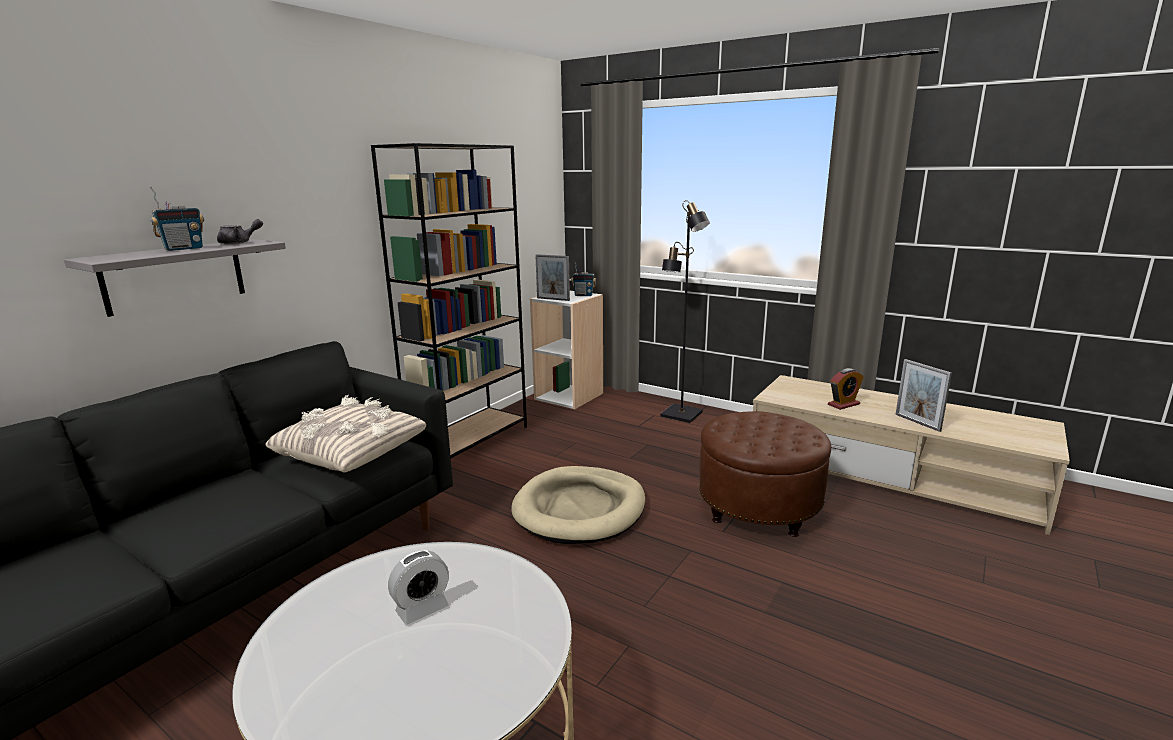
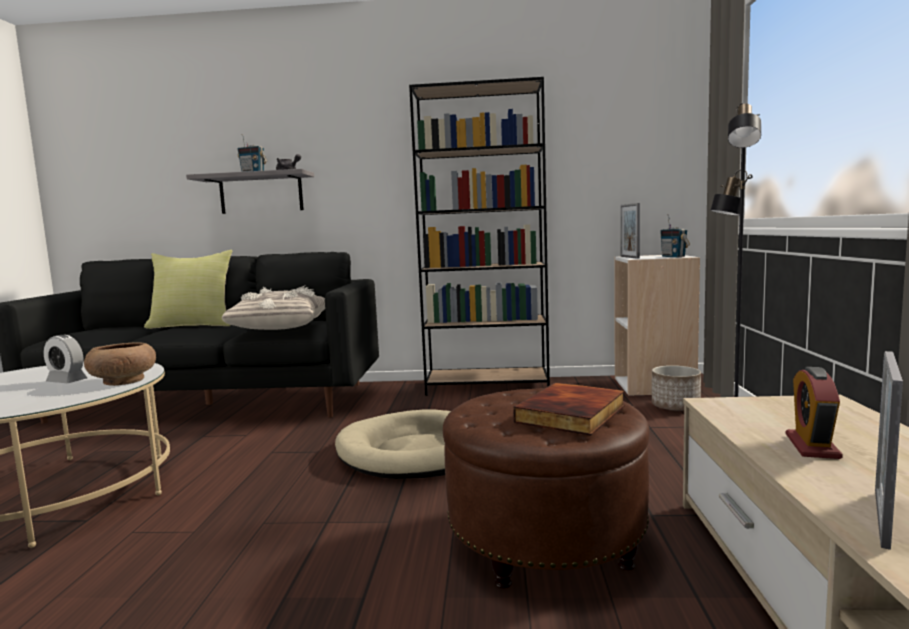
camera: 60 degrees right, 10 degrees down
(174, 504) = (193, 325): none -> yellow pillow
(486, 567) = (123, 381): none -> brown bowl
(616, 407) = (675, 407): none -> planter
(780, 427) = (573, 414): none -> book
(843, 404) = (812, 446): alarm clock -> alarm clock turned 75 degrees clockwise

